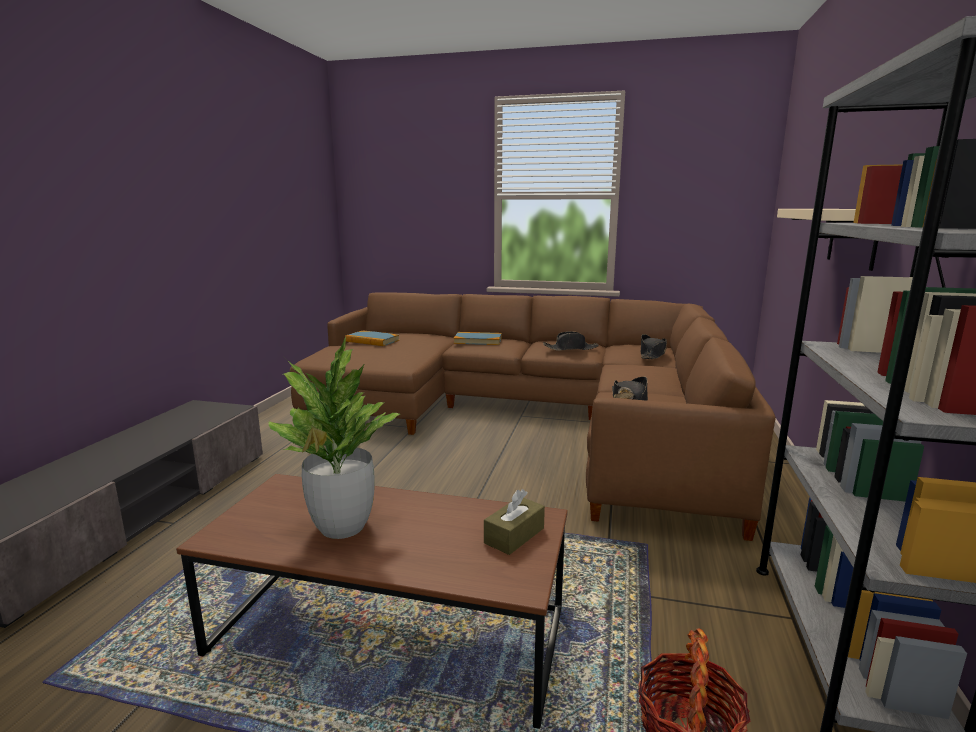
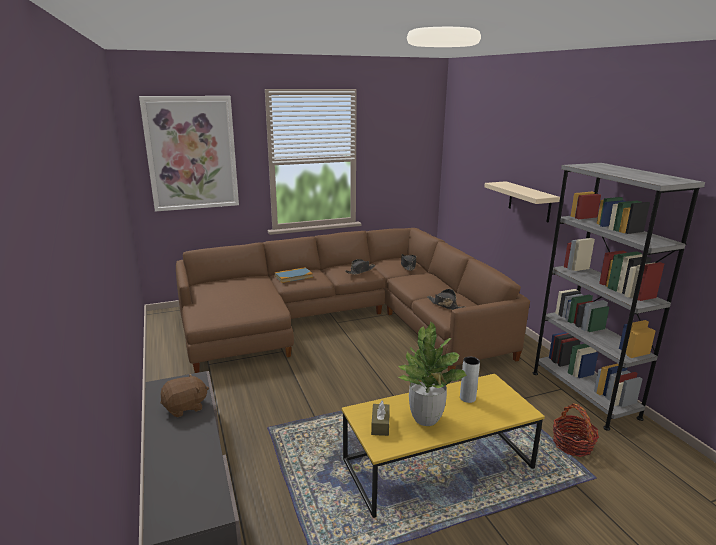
camera: 35 degrees left, 5 degrees up
(174, 429) = (185, 407): none -> brown plush toy
(372, 341) = (221, 294): book -> none
(389, 633) = (437, 465): brown coffee table -> yellow coffee table
(405, 180) = (192, 153): none -> picture
(455, 525) = (467, 398): none -> grey vase
(514, 535) = (494, 393): brown tissue box -> brown tissue box (380, 425)

